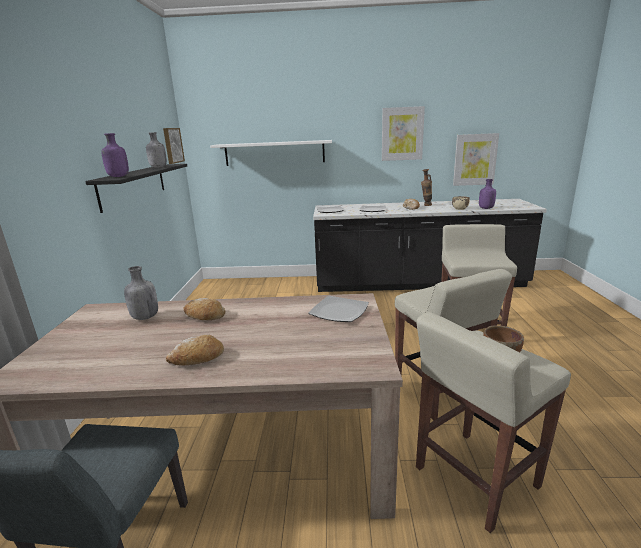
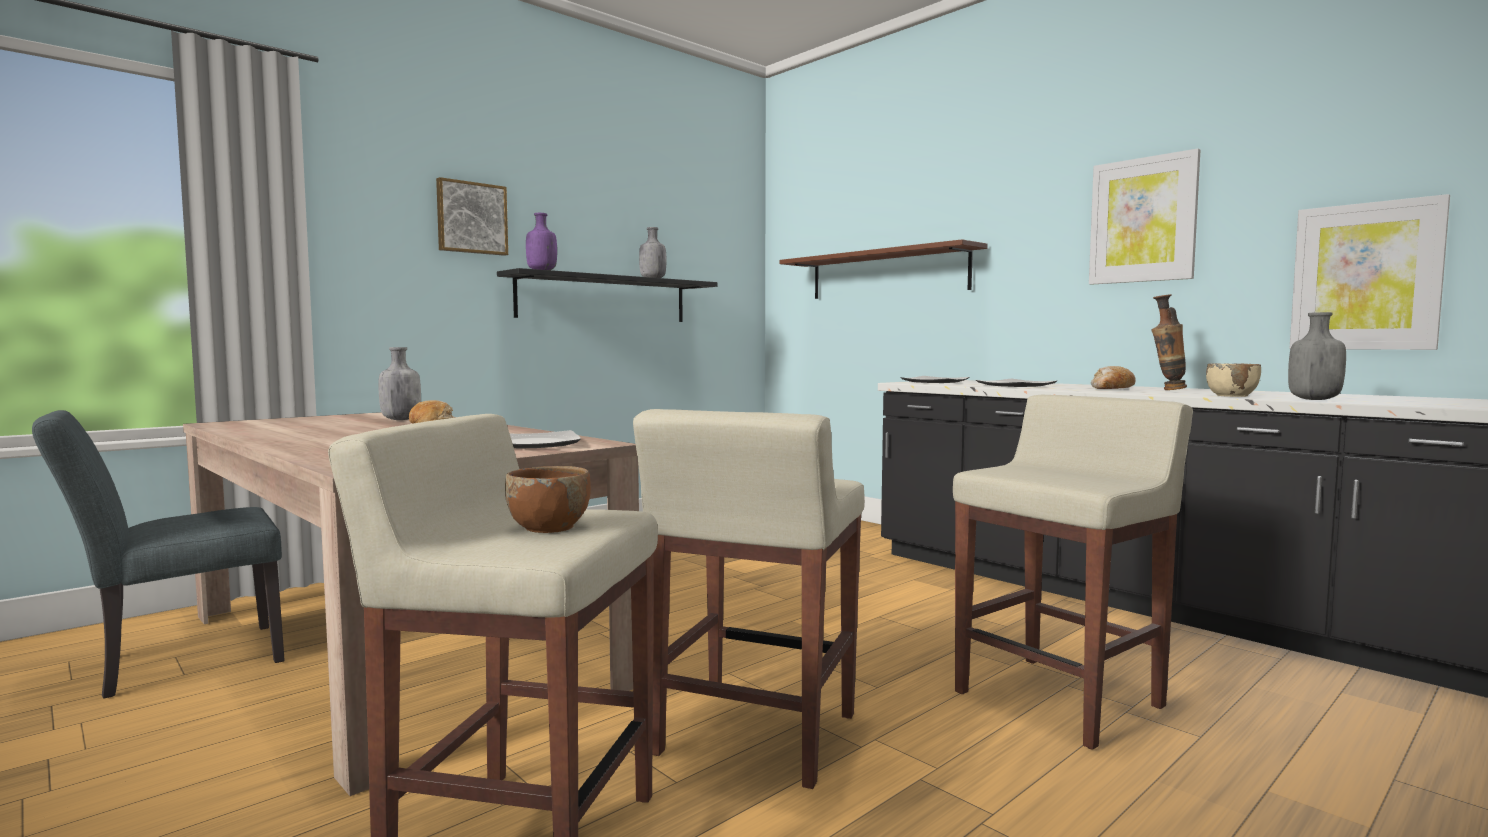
camera: 45 degrees right, 15 degrees down
(172, 145) = (731, 261): picture -> picture (471, 218)
(197, 358) = (313, 437): bread -> none
(274, 153) = (887, 274): white shelf -> brown shelf
(485, 208) = (1313, 399): purple bottle -> grey bottle

